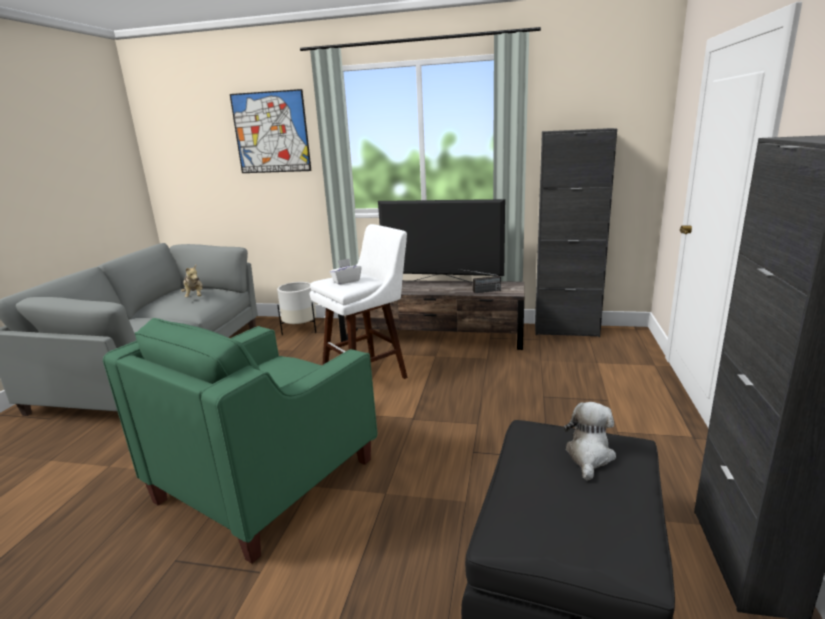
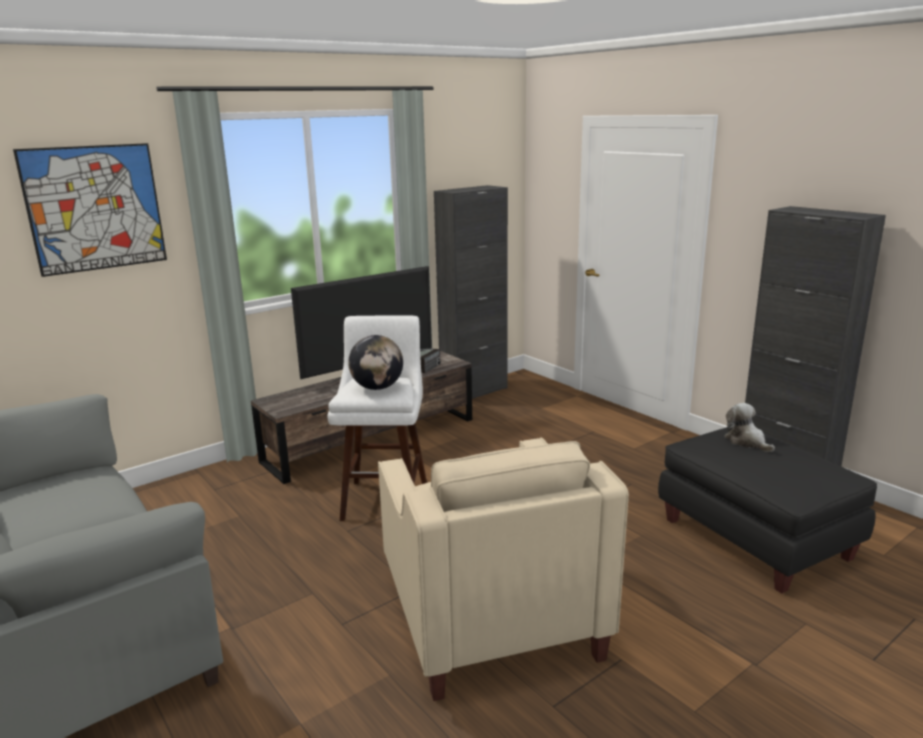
camera: 50 degrees left, 0 degrees up
(195, 297) = (71, 491): plush toy -> none
(266, 480) = (490, 616): green armchair -> beige armchair
(300, 330) = (195, 493): white planter -> none
(346, 281) = (377, 388): white tissue box -> globe

